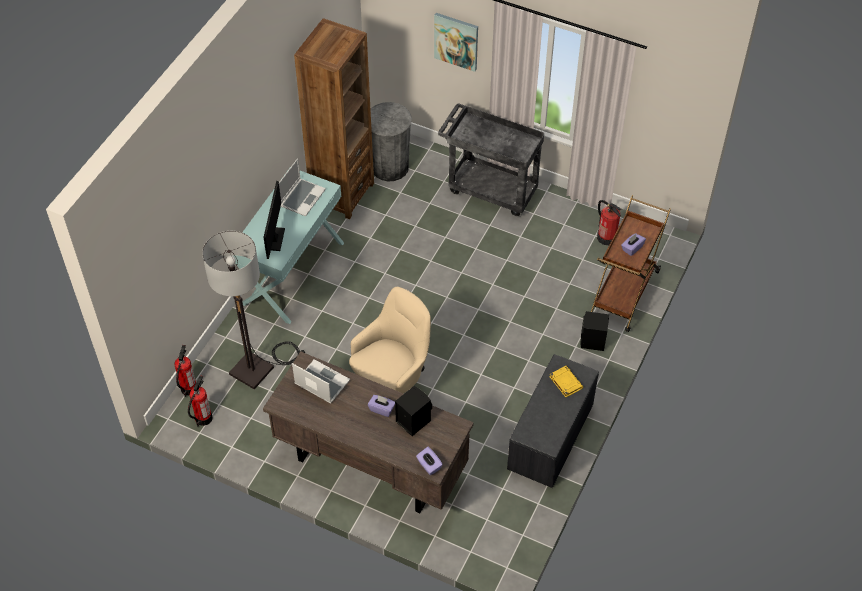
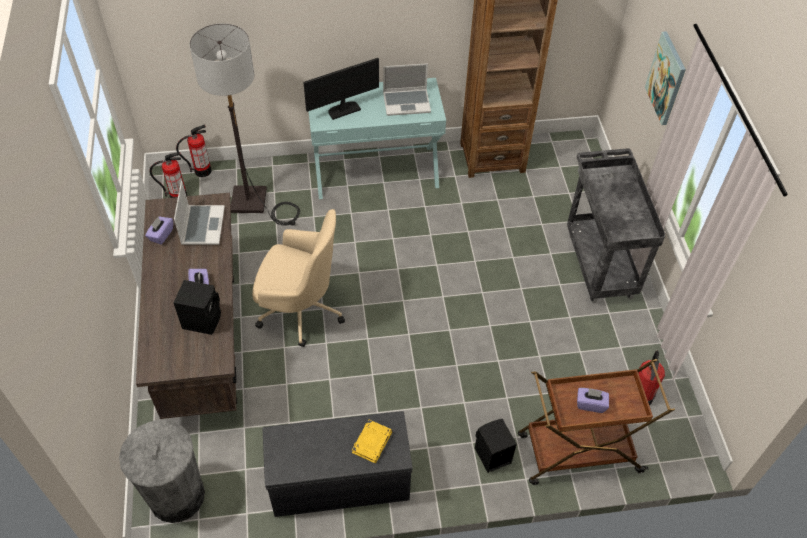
camera: 55 degrees right, 0 degrees up
(389, 167) = (554, 173): grey trash can -> grey trash can (176, 496)
(429, 465) = (153, 362): purple tissue box -> purple tissue box (161, 235)

